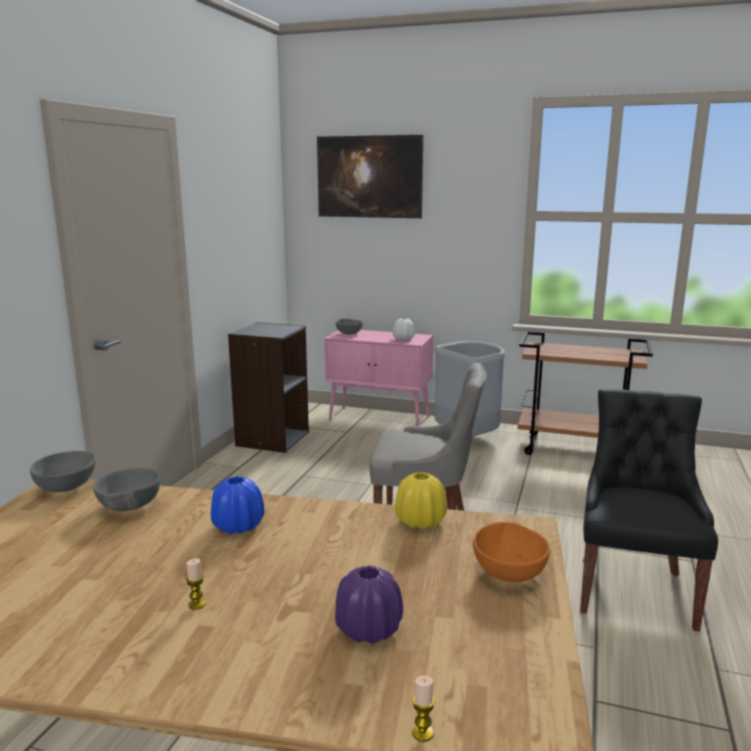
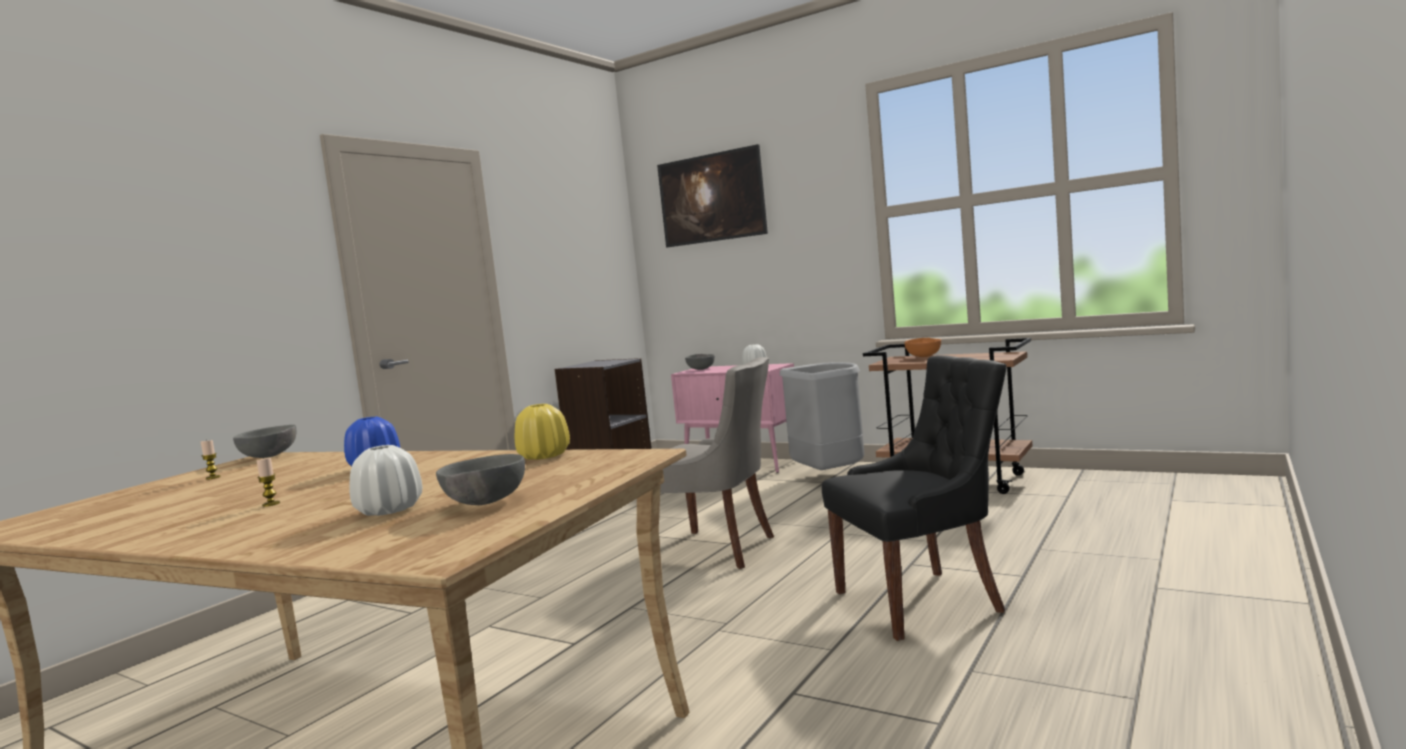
camera: 15 degrees right, 10 degrees down
(128, 507) = (301, 463): grey bowl -> grey bowl (484, 503)
(369, 629) = (389, 510): purple vase -> white vase
(422, 733) = (339, 555): candle -> candle (213, 477)
(510, 572) = (577, 478): orange bowl -> orange bowl (924, 356)
(633, 590) = (922, 601): black chair -> black chair turned 45 degrees clockwise

